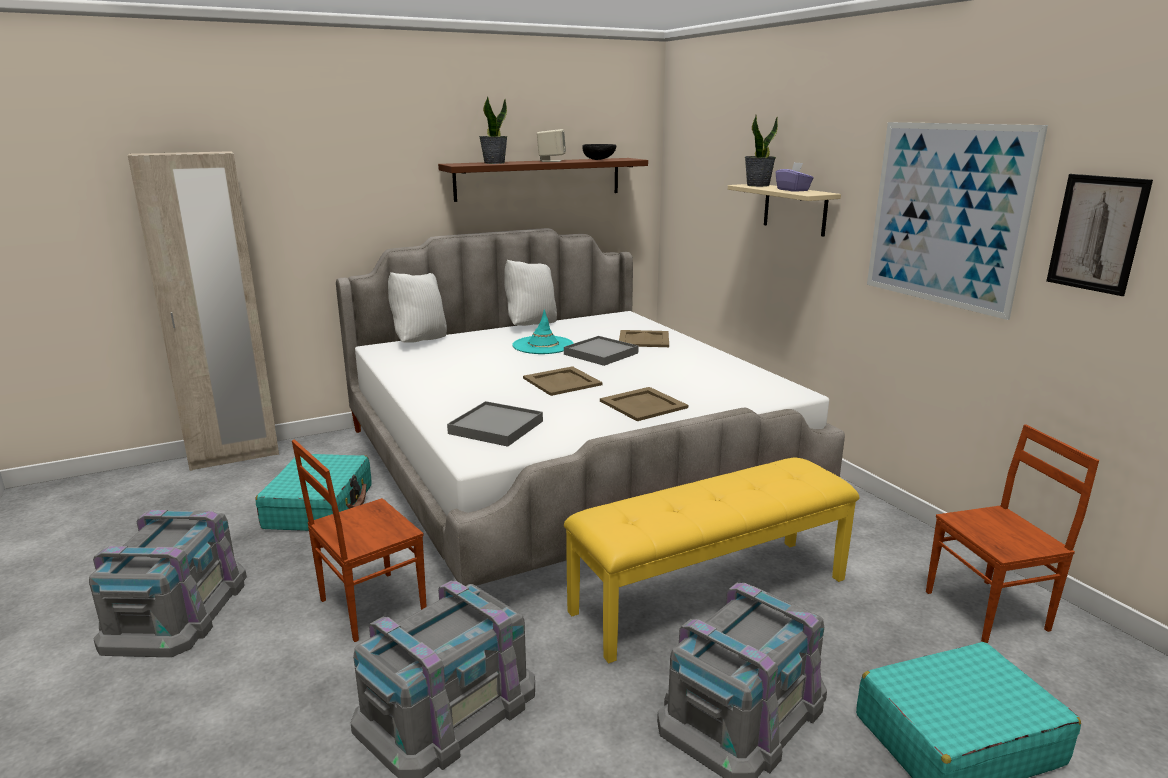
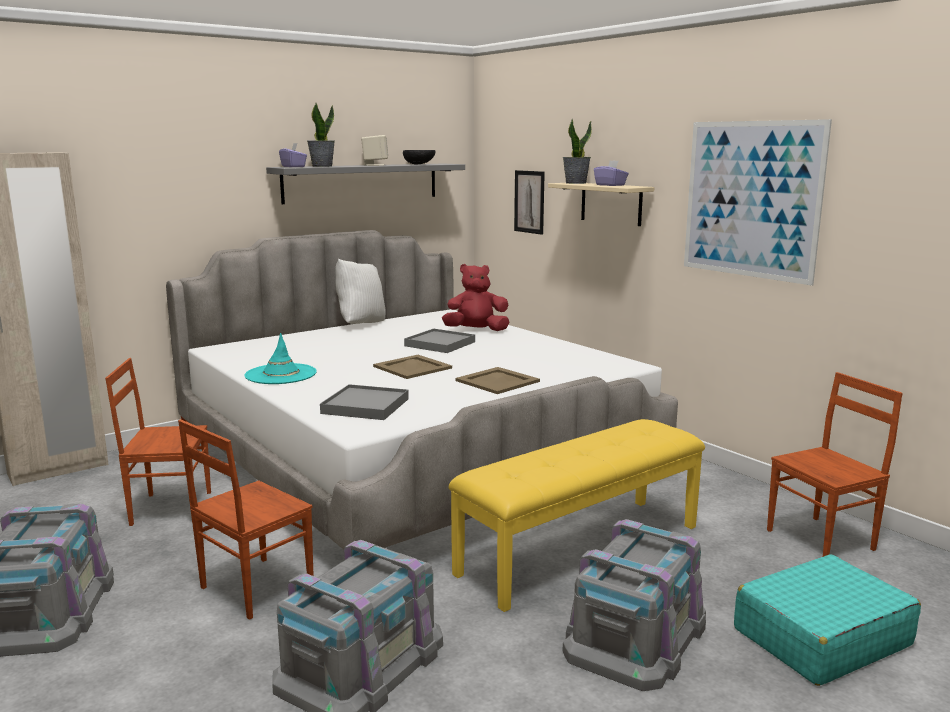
camera: 10 degrees left, 5 degrees down
(320, 506) = (170, 507): turquoise suitcase -> brown chair
(419, 341) = (253, 341): white pillow -> none
(464, 164) = (293, 167): none -> purple tissue box
(539, 179) = (362, 182): brown shelf -> grey shelf
(543, 345) = (380, 340): turquoise hat -> turquoise hat (280, 374)
(644, 339) = (476, 331): beige tray -> red plush toy
(1097, 233) = (879, 206): picture -> picture (529, 202)

